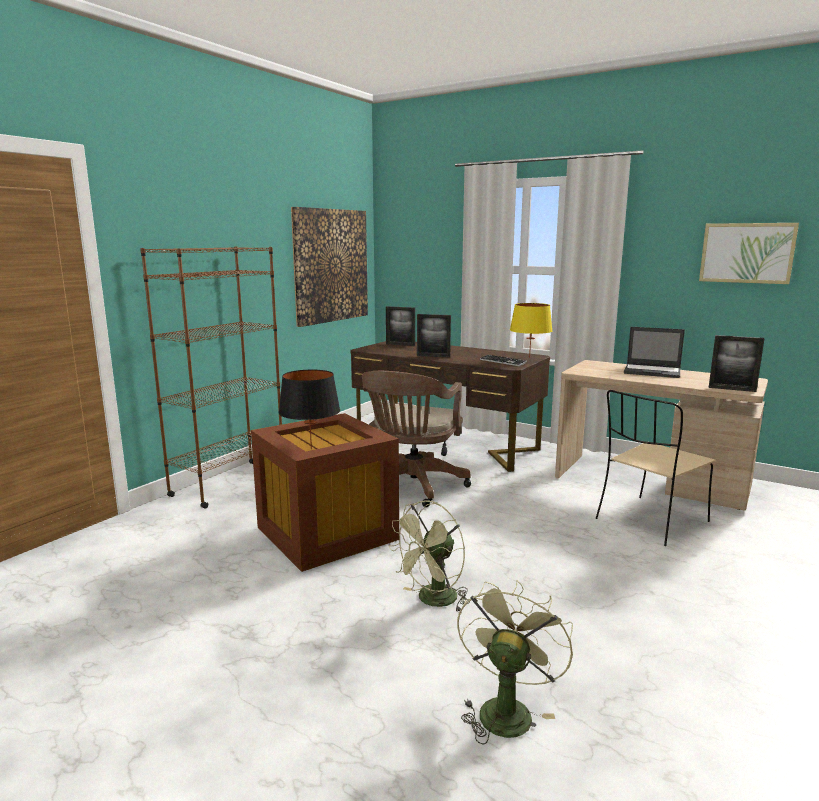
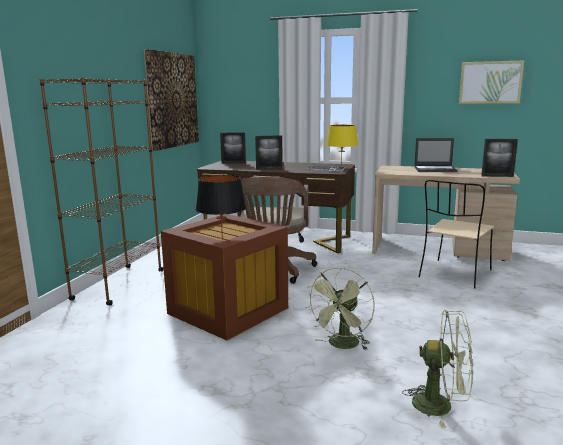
camera: 15 degrees left, 0 degrees up
(506, 708) = (441, 406): green fan -> green fan turned 105 degrees clockwise

